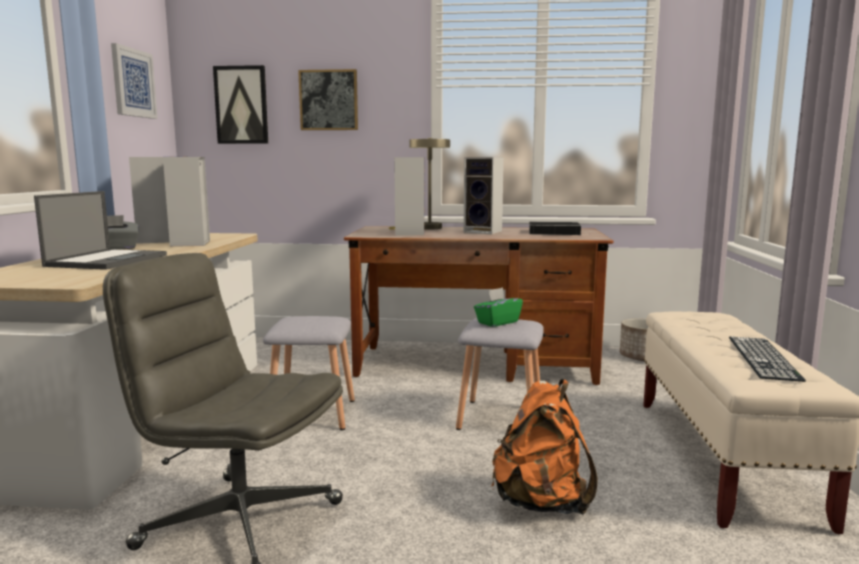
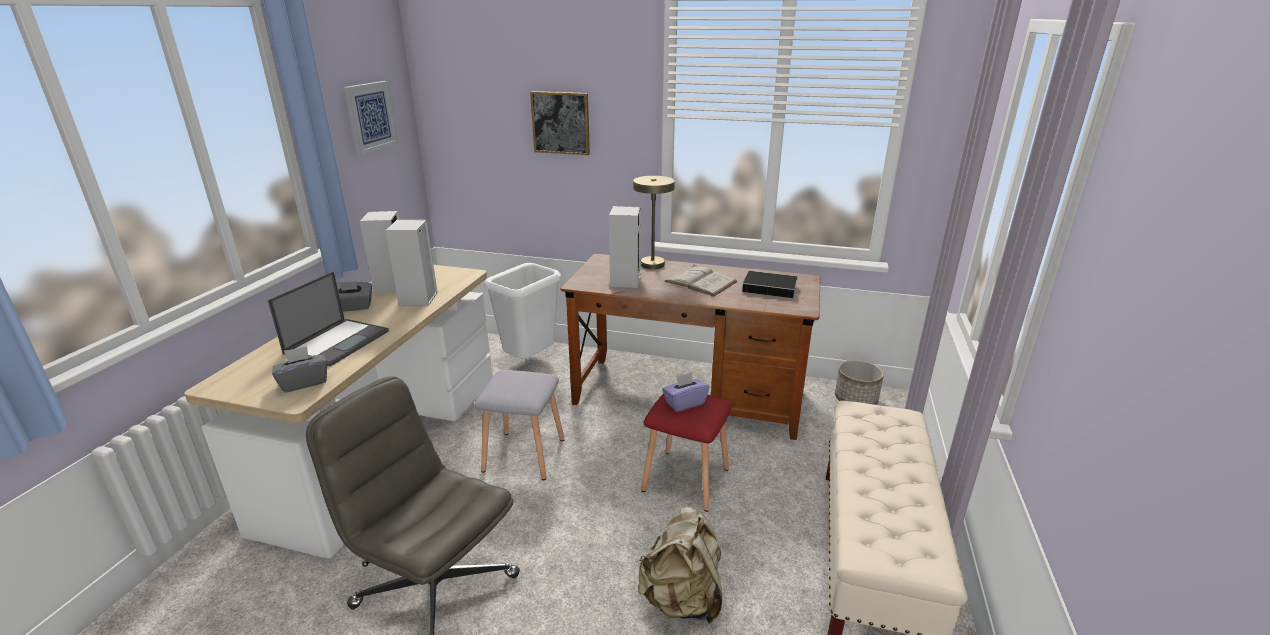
camera: 10 degrees right, 15 degrees up
(78, 276) = (304, 382): none -> grey tissue box
(241, 105) = (478, 123): picture -> none
(294, 352) = (530, 362): none -> white trash can
(484, 232) = (700, 281): speaker -> white book
(497, 322) = (684, 403): green tissue box -> purple tissue box
(499, 418) = (684, 479): grey stool -> red stool
(541, 503) = (682, 599): orange backpack -> beige backpack
(763, 357) = (902, 509): keyboard -> none

